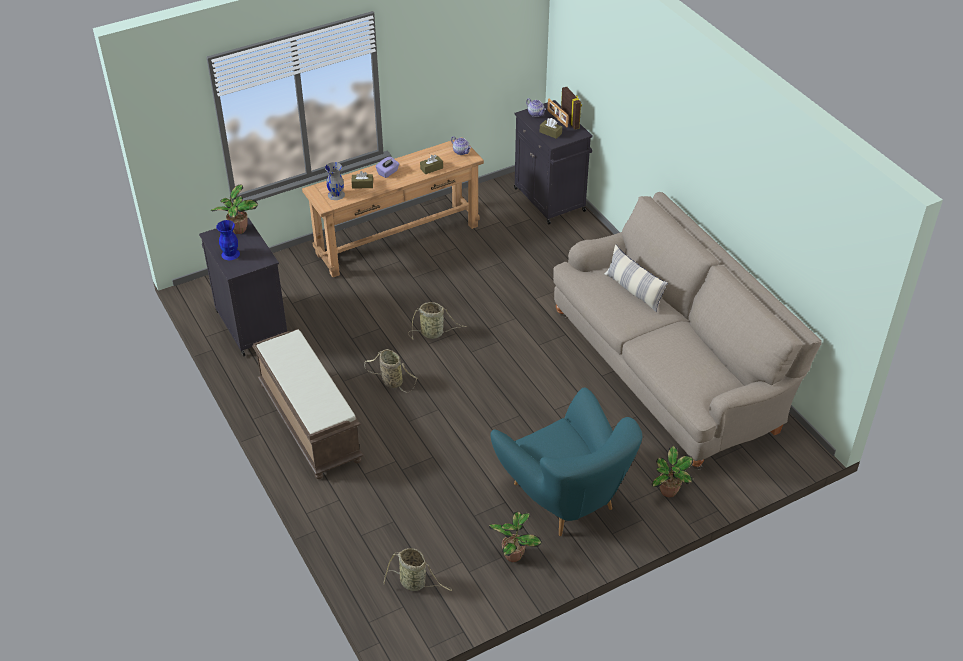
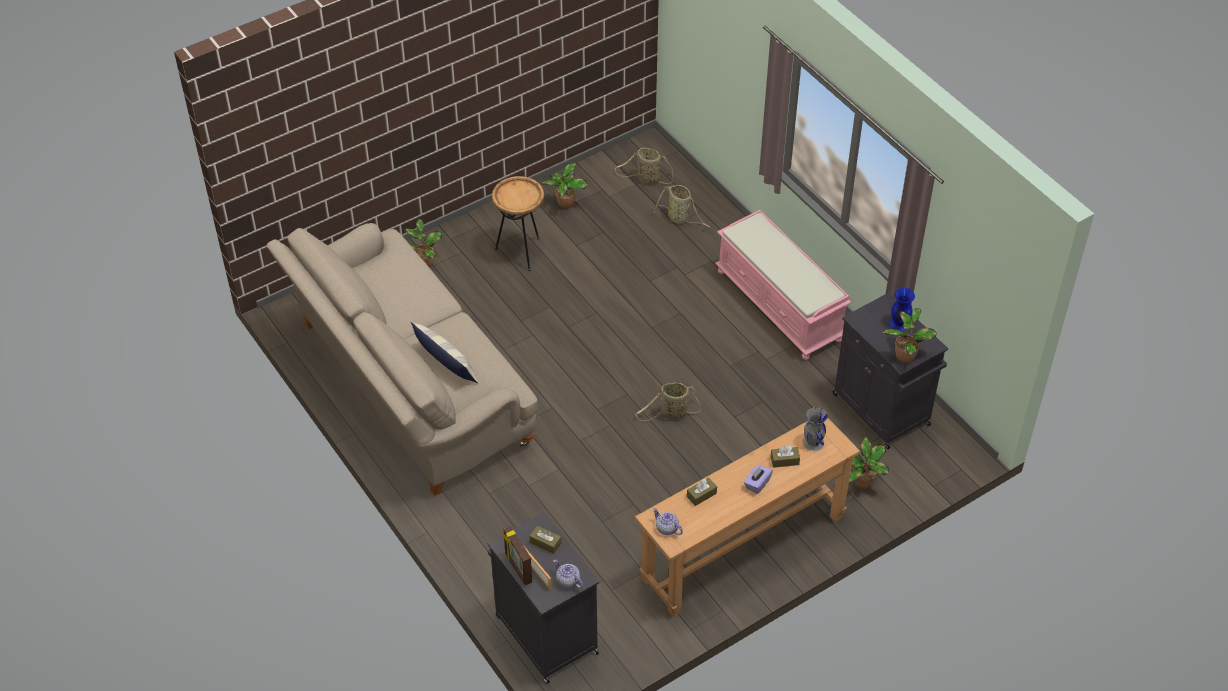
camera: 175 degrees right, 5 degrees up
(290, 274) = (863, 483): none -> potted plant
(308, 422) = (780, 305): brown bench -> pink bench
(390, 381) = (708, 354): basket -> basket (680, 218)
(565, 497) = (521, 252): turquoise armchair -> brown side table

